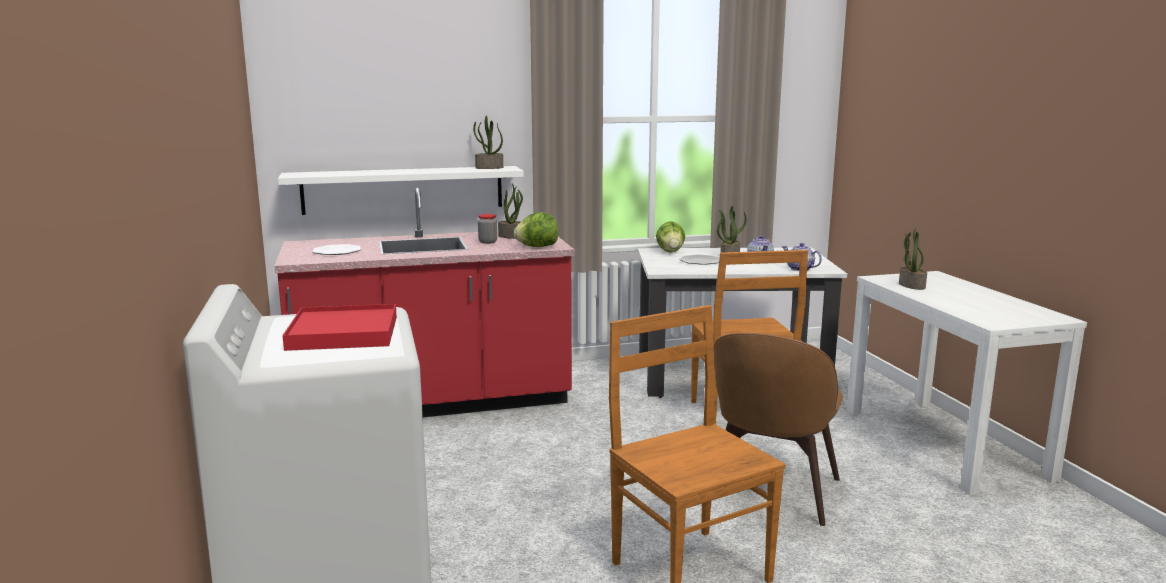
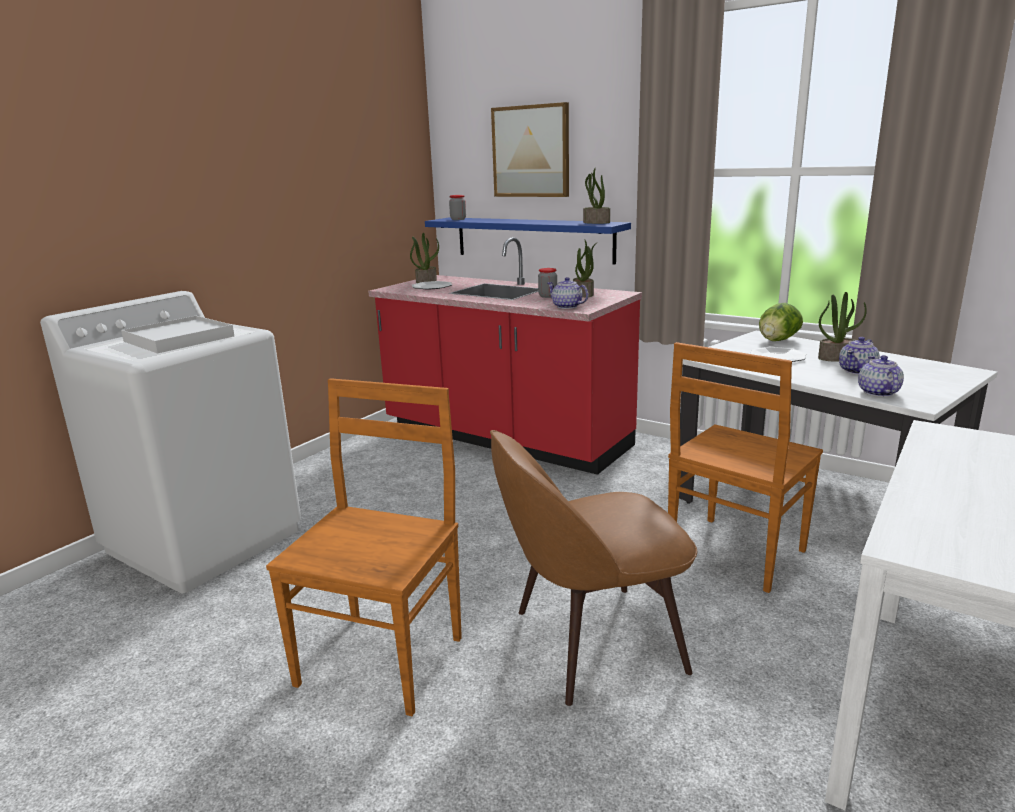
camera: 50 degrees right, 5 degrees up
(314, 174) = (458, 219): none -> jar
(344, 333) = (179, 339): red tray -> white tray
(399, 99) = (531, 151): none -> picture
(403, 189) = (532, 239): white shelf -> blue shelf
(537, 247) = (567, 306): lettuce -> teapot
(911, 285) = (959, 454): potted plant -> potted plant (426, 281)

